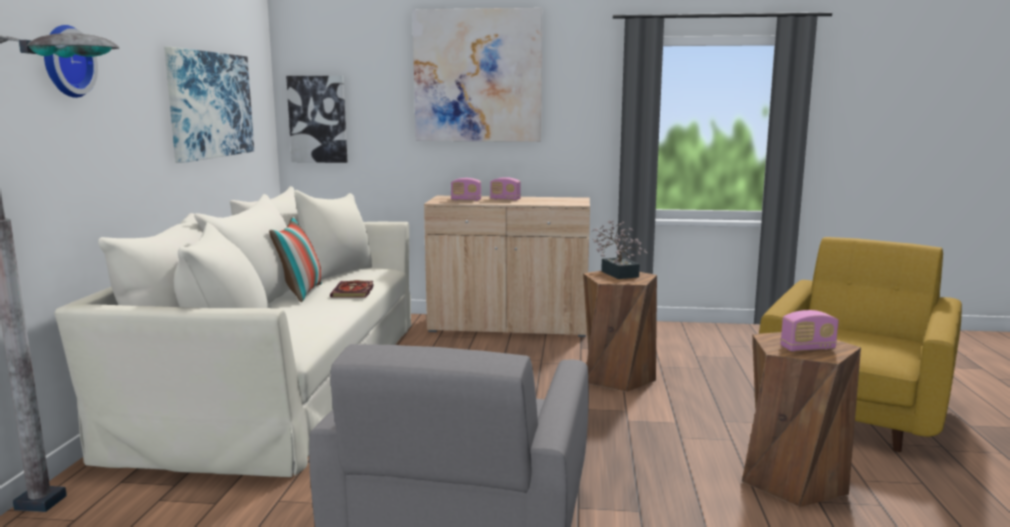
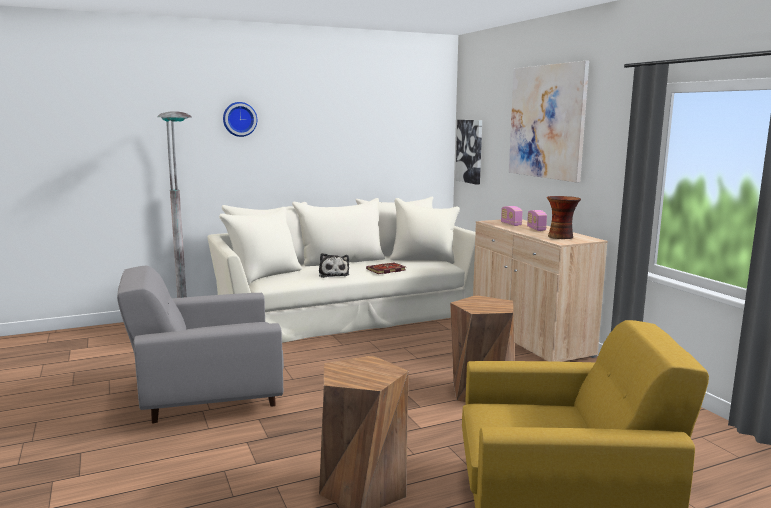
camera: 60 degrees right, 0 degrees up
(210, 105) = (369, 140): picture -> none
(299, 293) = (365, 263): pillow -> none
(320, 314) = (333, 274): none -> plush toy
(554, 201) = (561, 237): none -> vase
(618, 273) = (493, 302): potted plant -> none
(807, 348) = (351, 373): radio -> none

